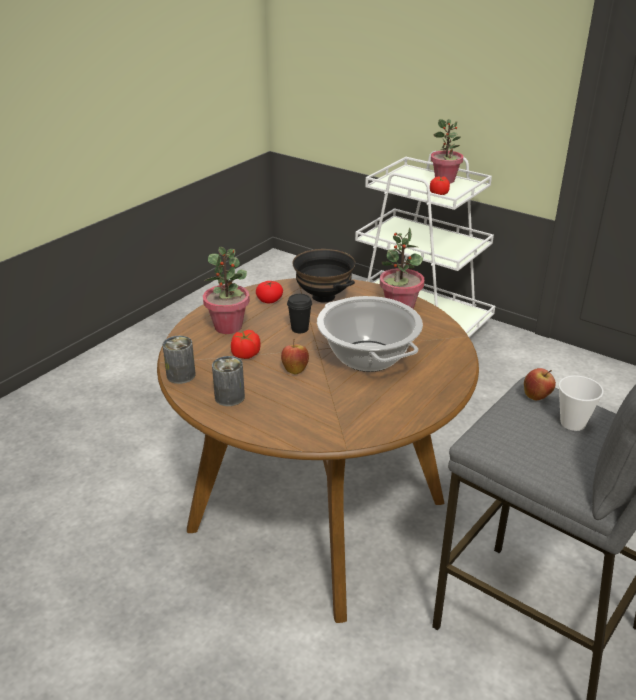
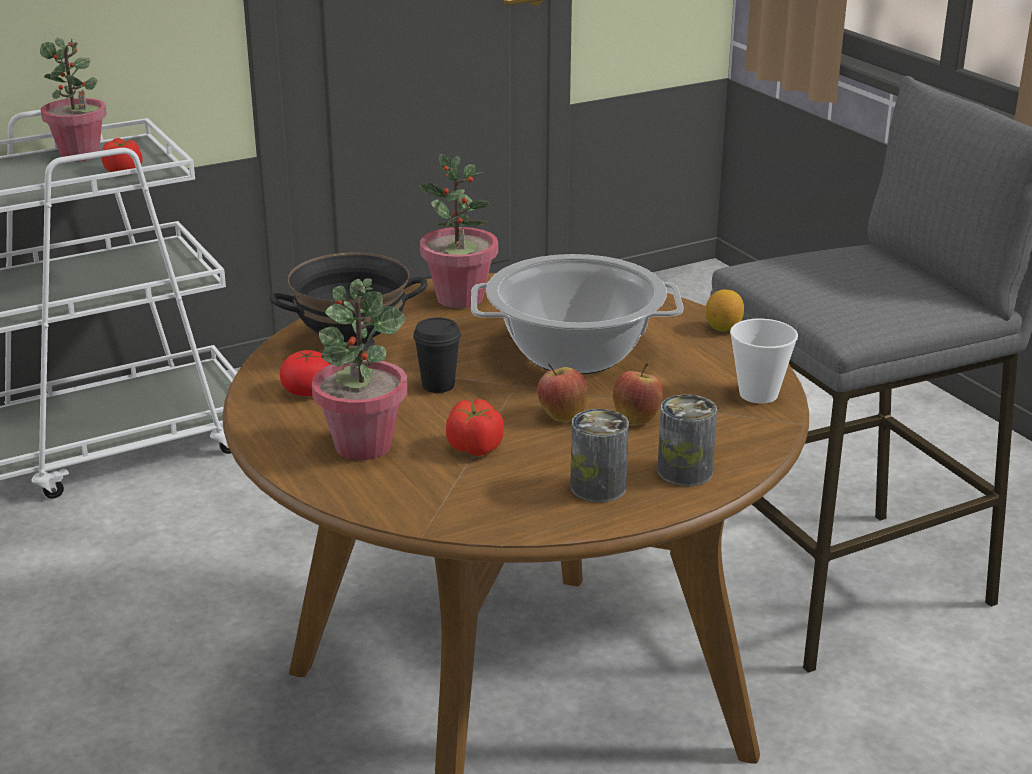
camera: 65 degrees left, 5 degrees down
(181, 375) = (489, 521): can -> can (684, 472)
(446, 396) = (723, 328): none -> lemon
(537, 396) = (780, 271): apple -> apple (636, 419)
(572, 423) = (848, 268): cup -> cup (758, 394)

